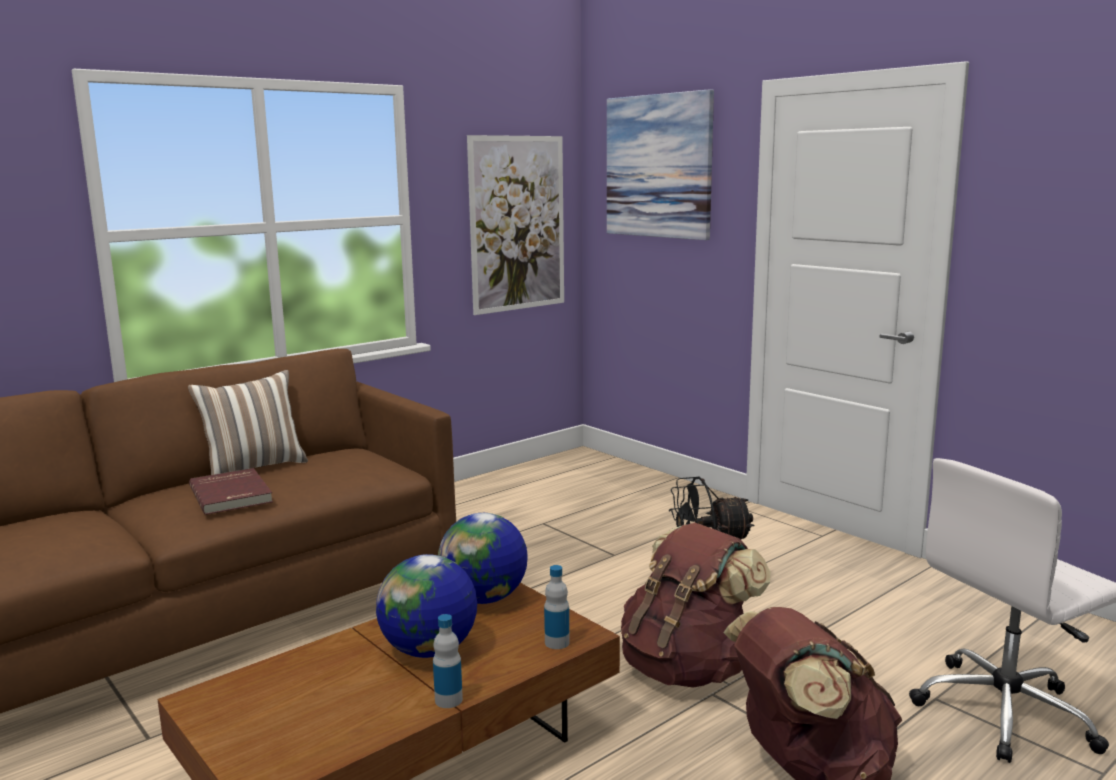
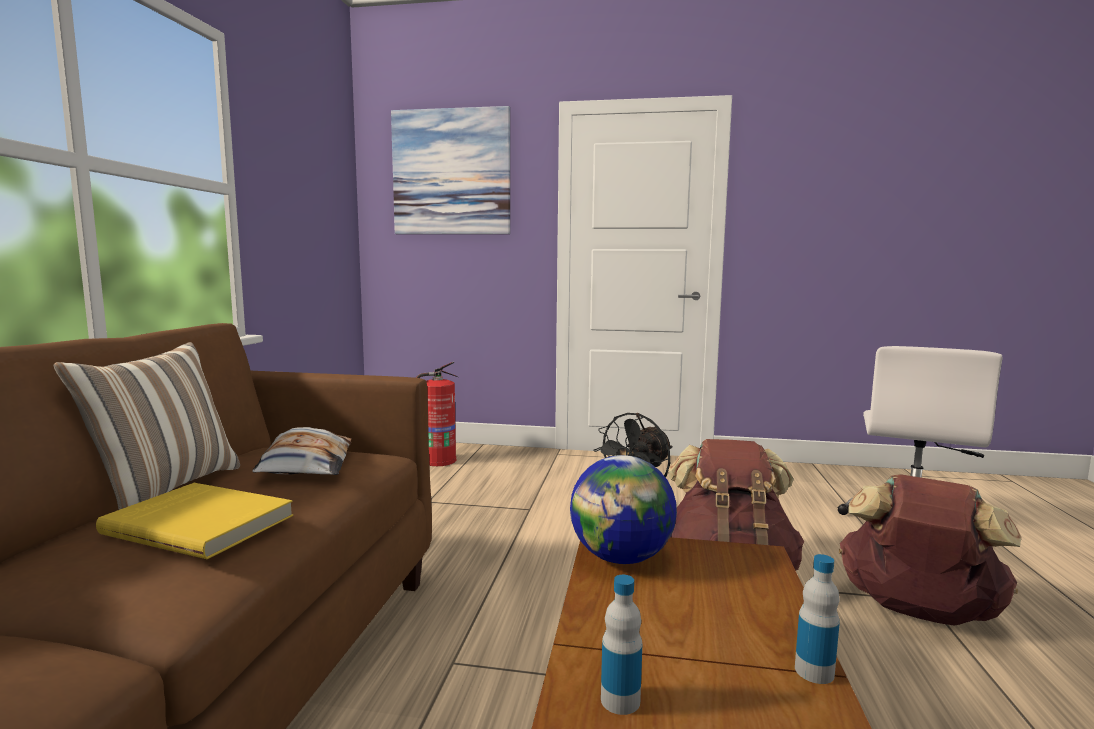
camera: 40 degrees left, 5 degrees down
(232, 494) = (202, 523): red book -> yellow book
(340, 469) = (306, 464): none -> pillow
(429, 650) = (685, 629): globe -> none
(517, 224) = (318, 217): picture -> none
(557, 642) = (761, 571): bottle -> bottle (620, 700)
(608, 485) = (438, 461): none -> fire extinguisher

